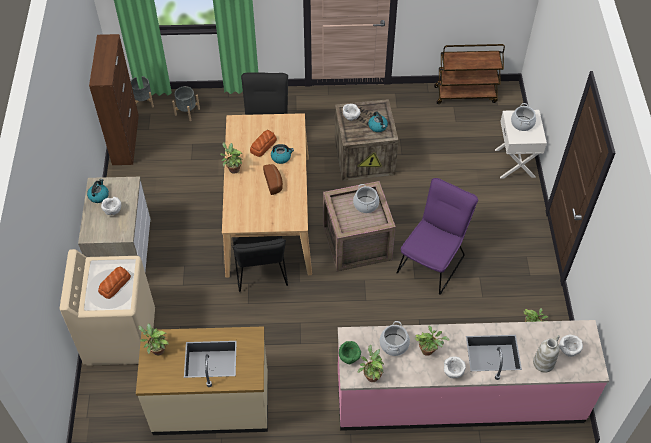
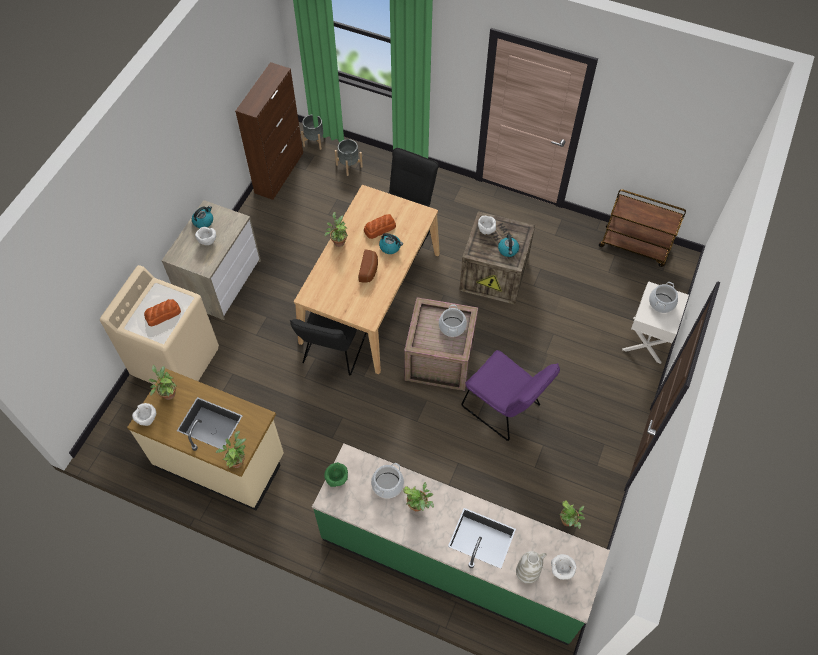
camera: 25 degrees right, 5 degrees up
(371, 375) = (348, 506): potted plant -> potted plant (236, 460)
(433, 261) = (505, 409): purple chair -> purple chair turned 75 degrees clockwise
(453, 373) = (429, 540): white bowl -> white bowl (147, 419)
(459, 398) = (453, 560): pink counter -> green counter

